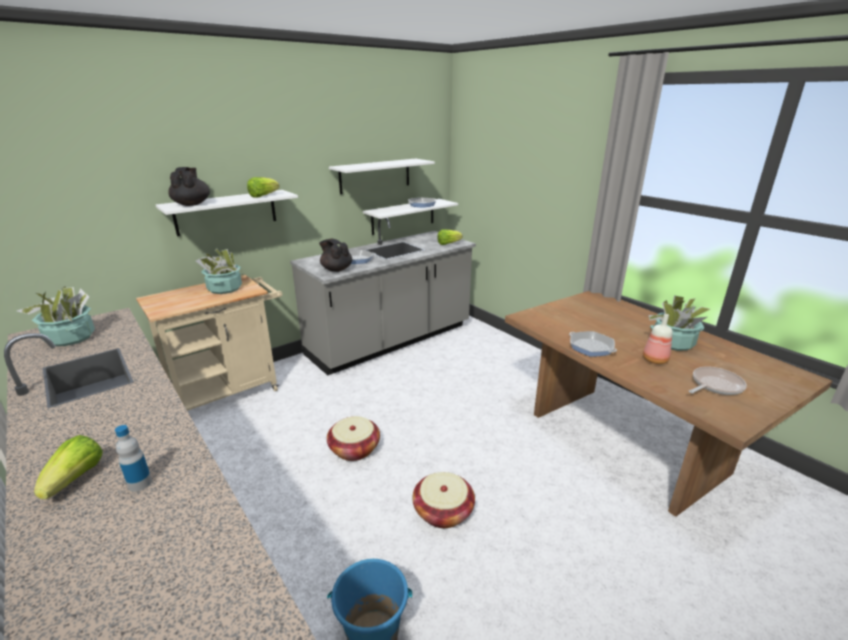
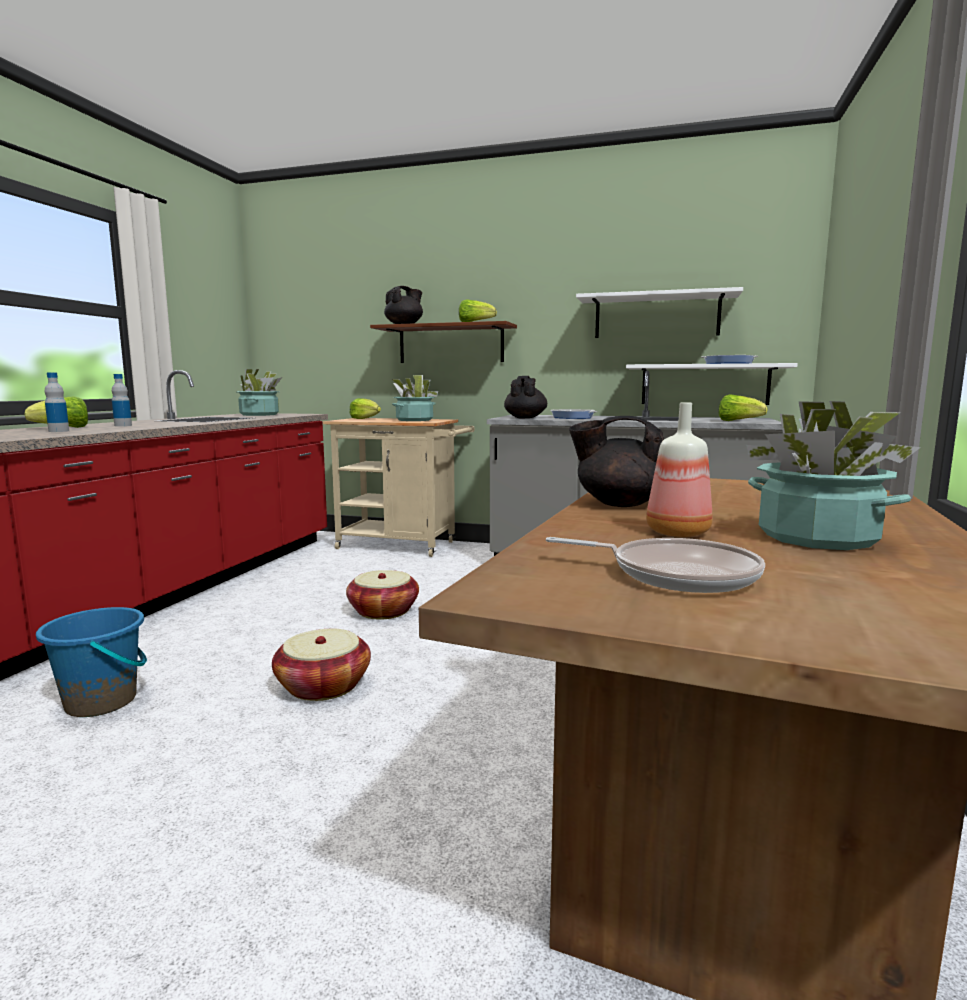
camera: 55 degrees right, 15 degrees down
(109, 435) = (123, 425): none -> bottle
(166, 299) = (365, 419): none -> lettuce
(226, 212) = (451, 344): white shelf -> brown shelf
(591, 347) = (619, 504): frying pan -> black teapot

